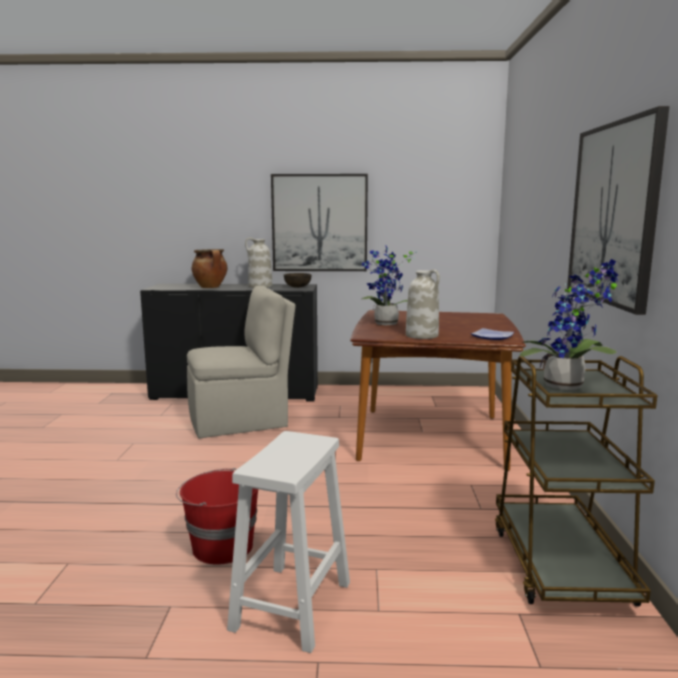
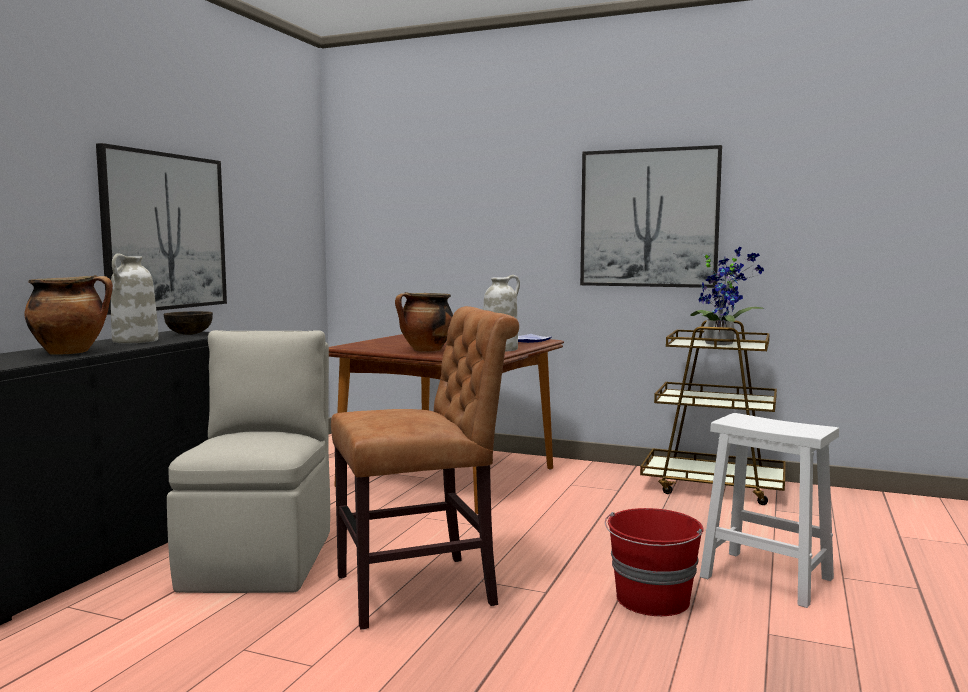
camera: 70 degrees left, 5 degrees down
(213, 467) = (424, 589): none -> brown chair
(385, 324) = (425, 350): potted plant -> cooking pot

